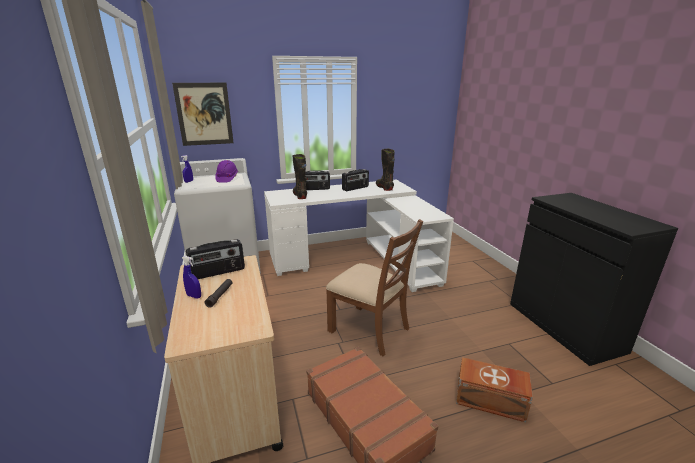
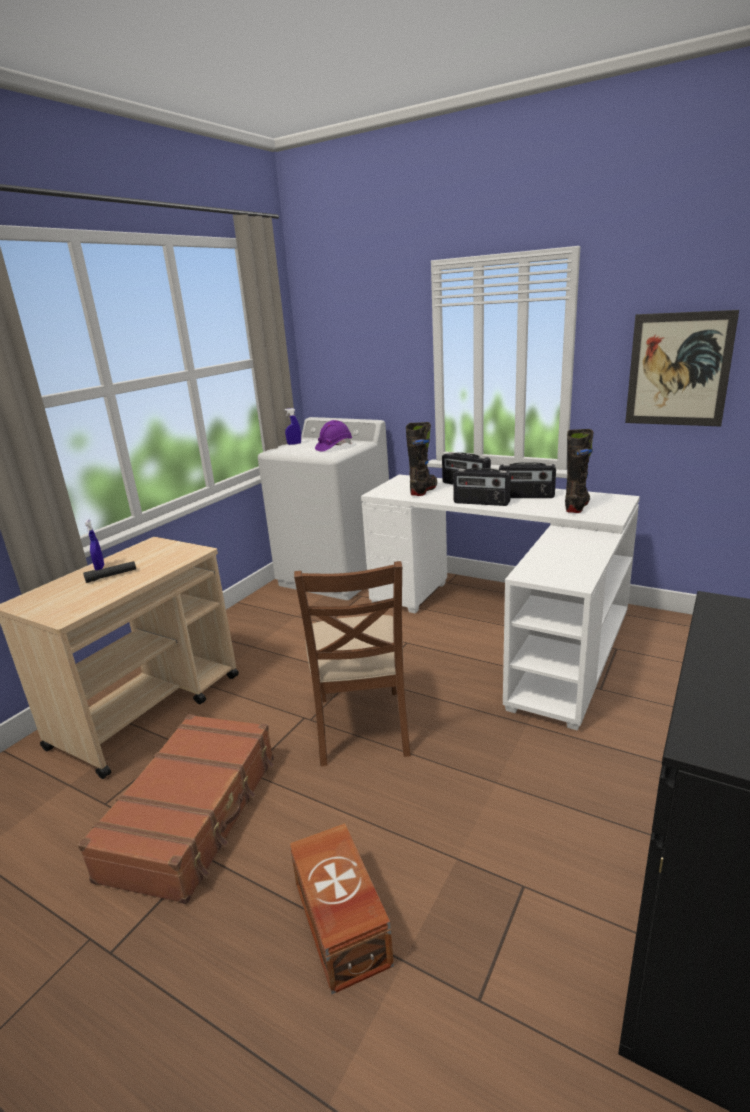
camera: 50 degrees right, 0 degrees up
(204, 114) = (342, 353): picture -> picture (678, 370)
(218, 272) = (156, 554): radio -> radio (481, 503)

